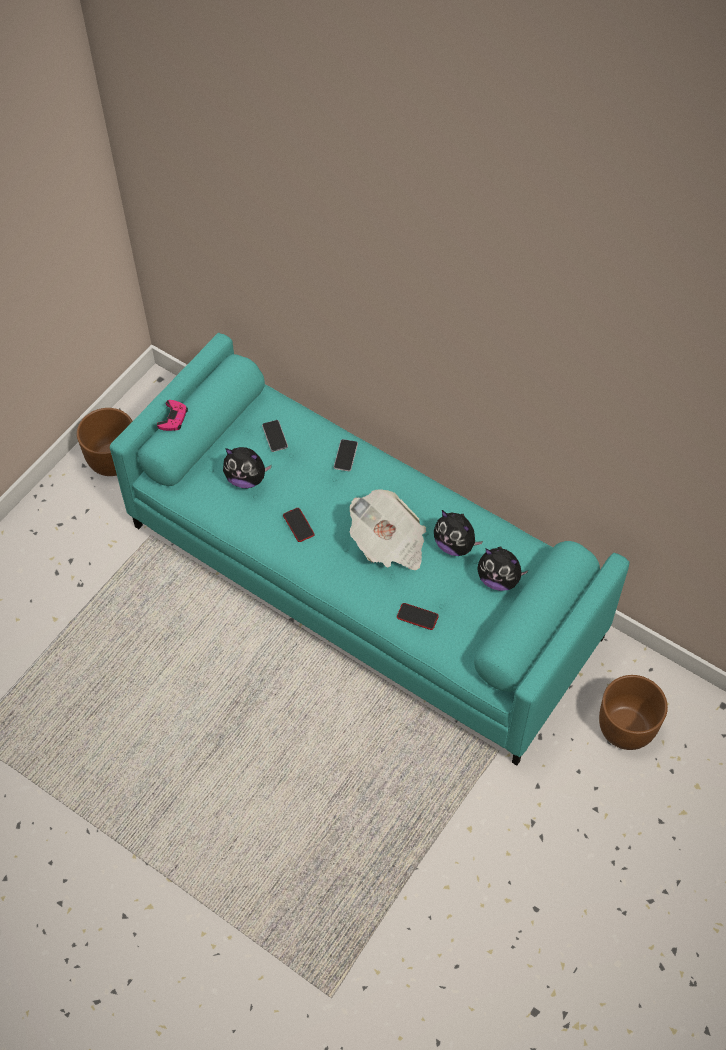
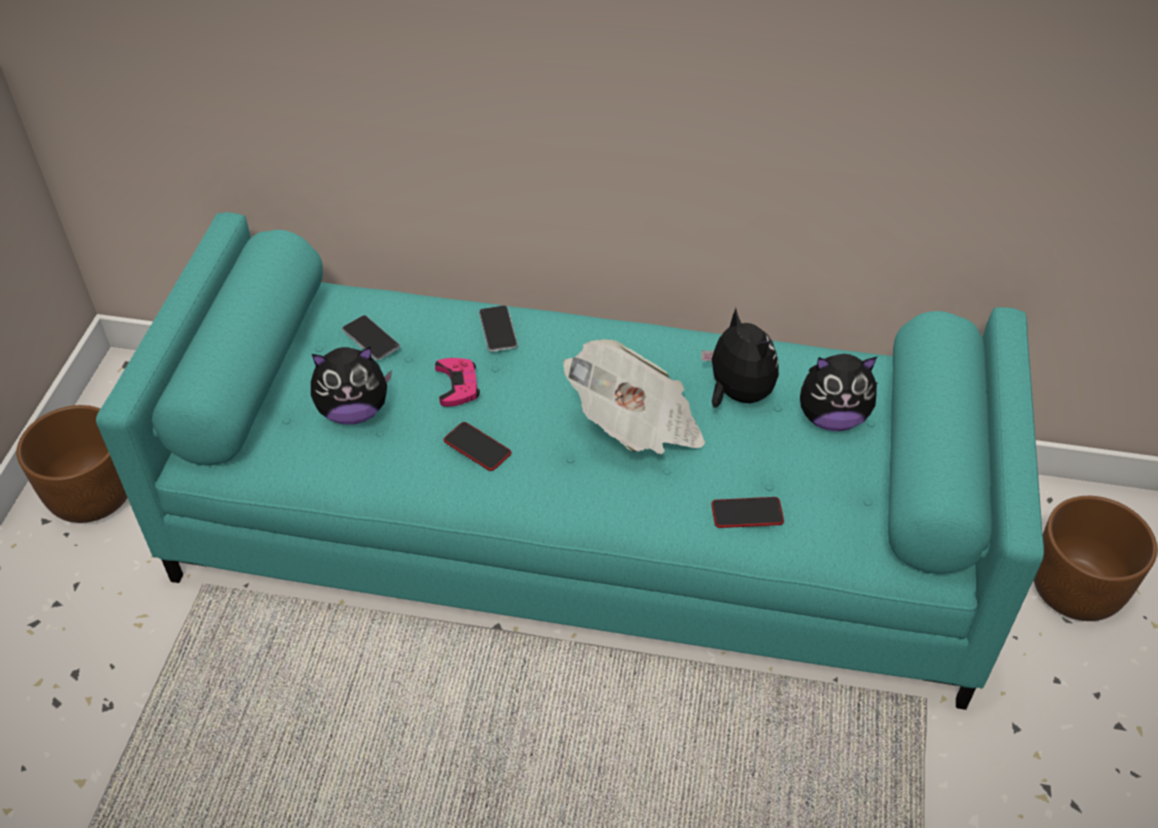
camera: 25 degrees left, 10 degrees down
(173, 418) = (197, 342): pink game controller -> pink game controller (457, 385)
(455, 545) = (737, 394): plush toy -> plush toy turned 135 degrees counterclockwise

